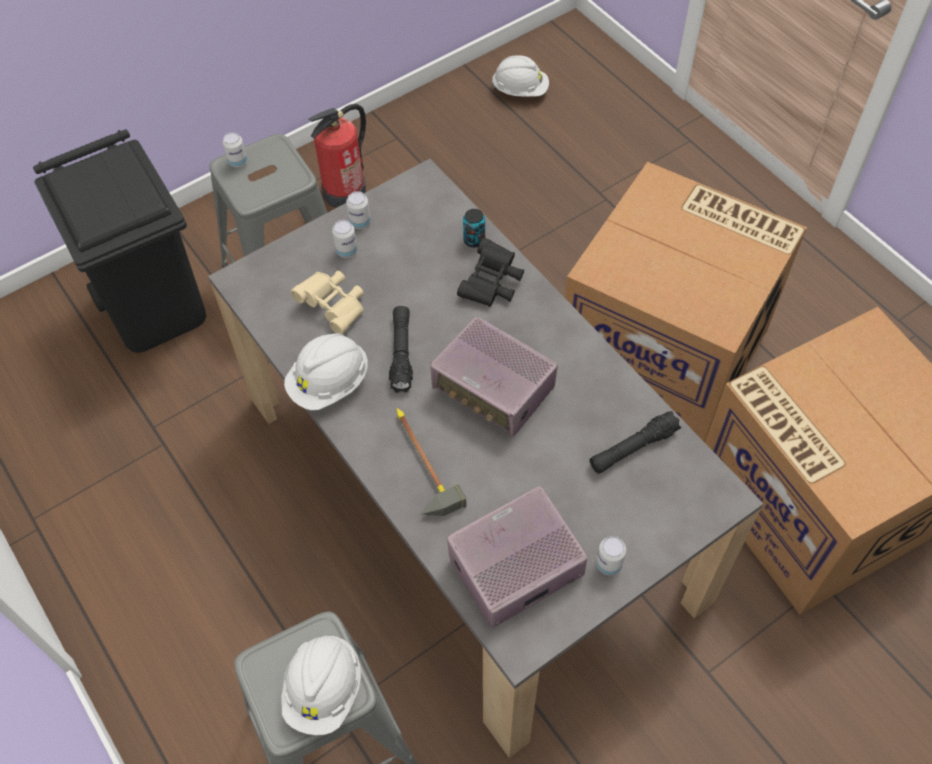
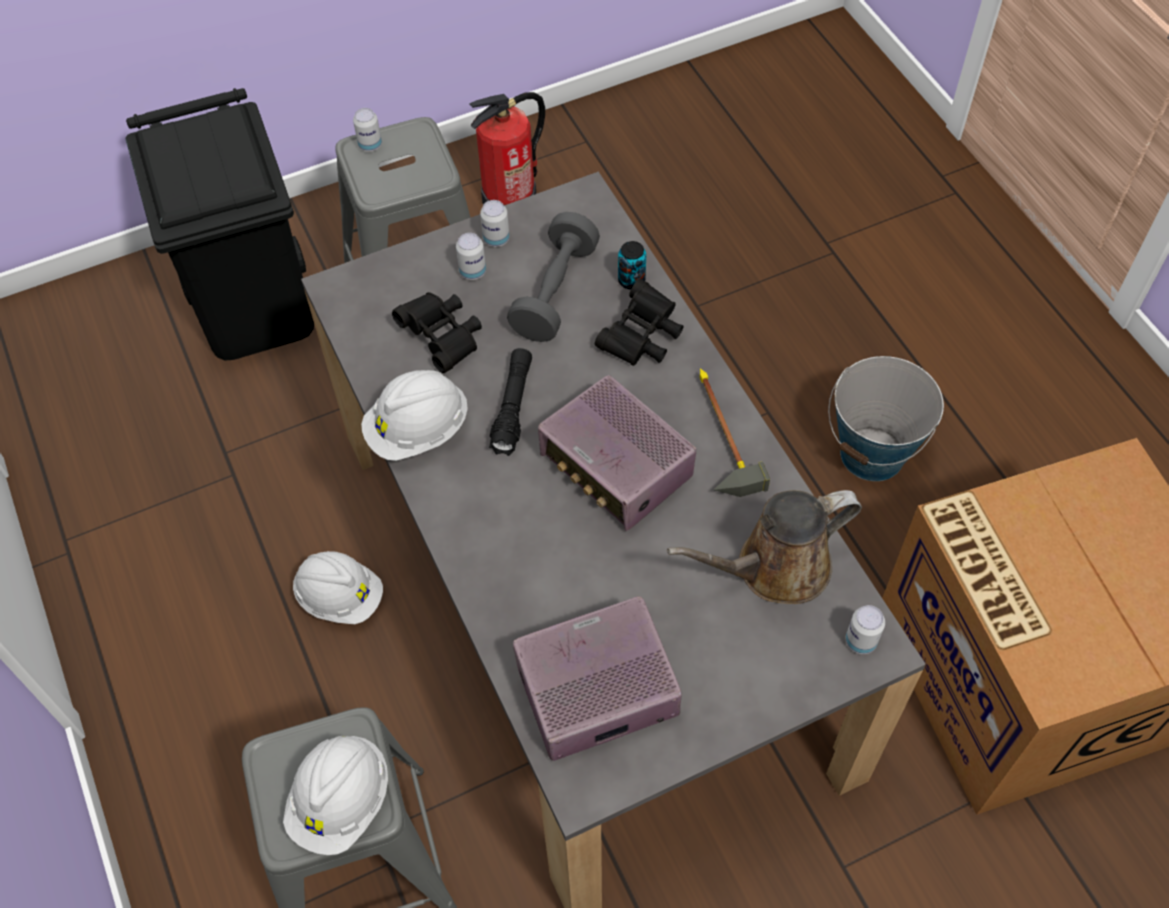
camera: 10 degrees right, 0 degrees up
(334, 307) = (443, 338): beige binoculars -> black binoculars
(415, 258) = (555, 292): none -> grey dumbbell
(417, 464) = (504, 545): hammer -> hammer (716, 435)
(520, 90) = (752, 101): white hard hat -> white hard hat (340, 597)
(608, 564) = (713, 707): can -> can (860, 641)
(633, 448) = (774, 568): black flashlight -> brown watering can
(667, 350) = (872, 454): cardboard box -> bucket

